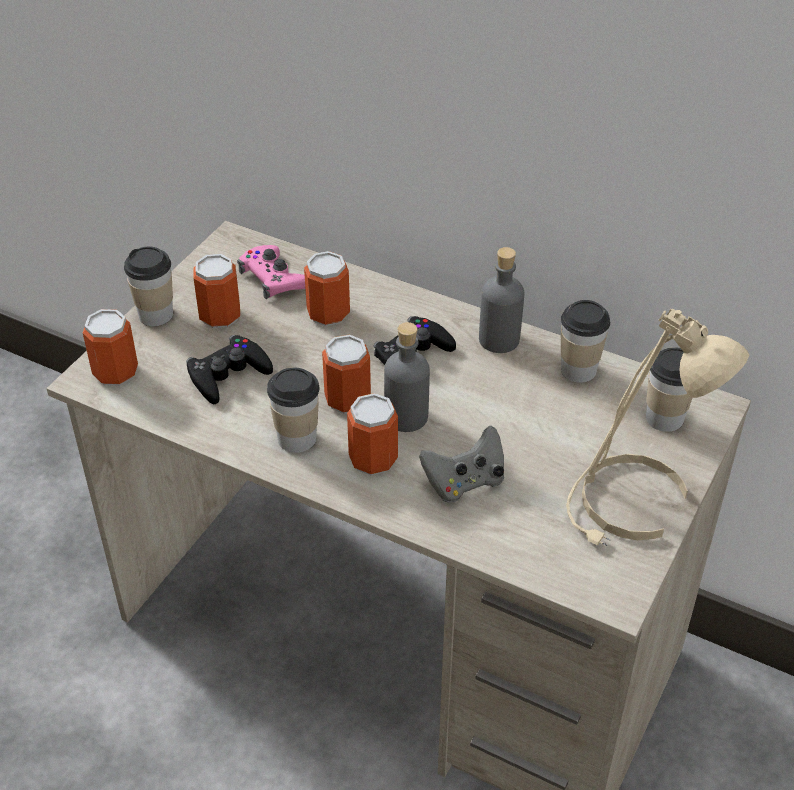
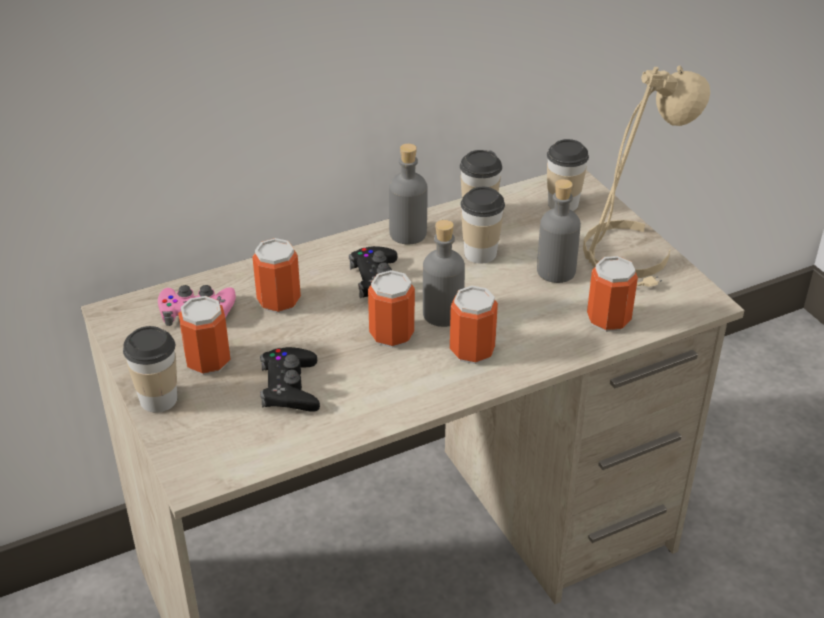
camera: 55 degrees left, 5 degrees down
(115, 372) = (207, 455): can -> can (608, 319)
(297, 438) = (408, 380): cup -> cup (480, 253)
(464, 482) = (539, 317): grey game controller -> none
(547, 462) = (556, 271): none -> grey bottle

